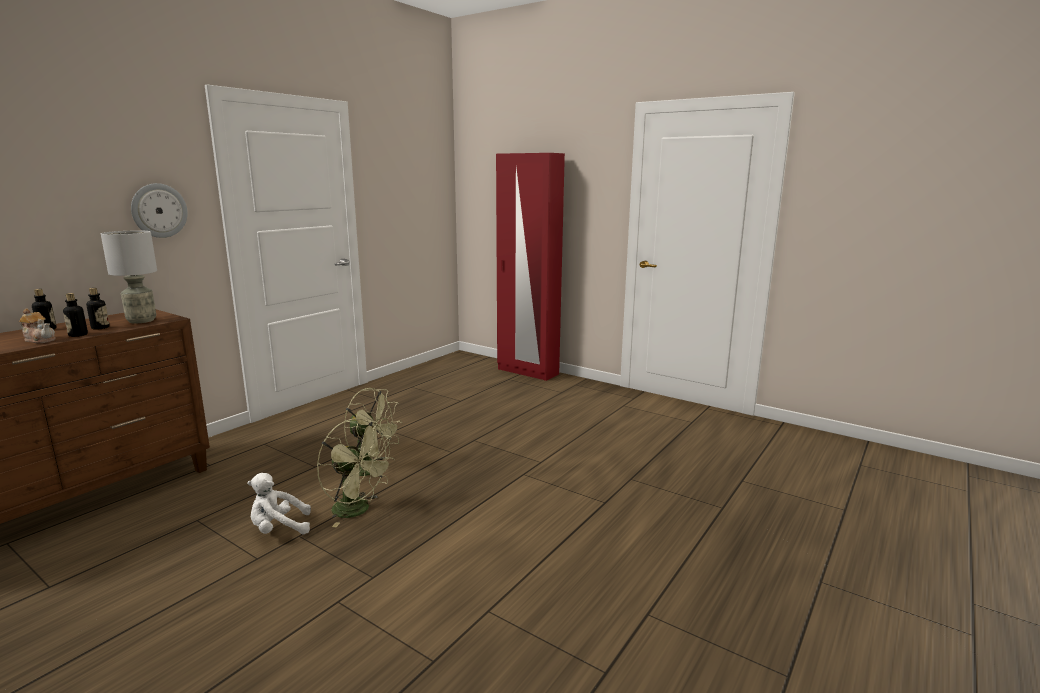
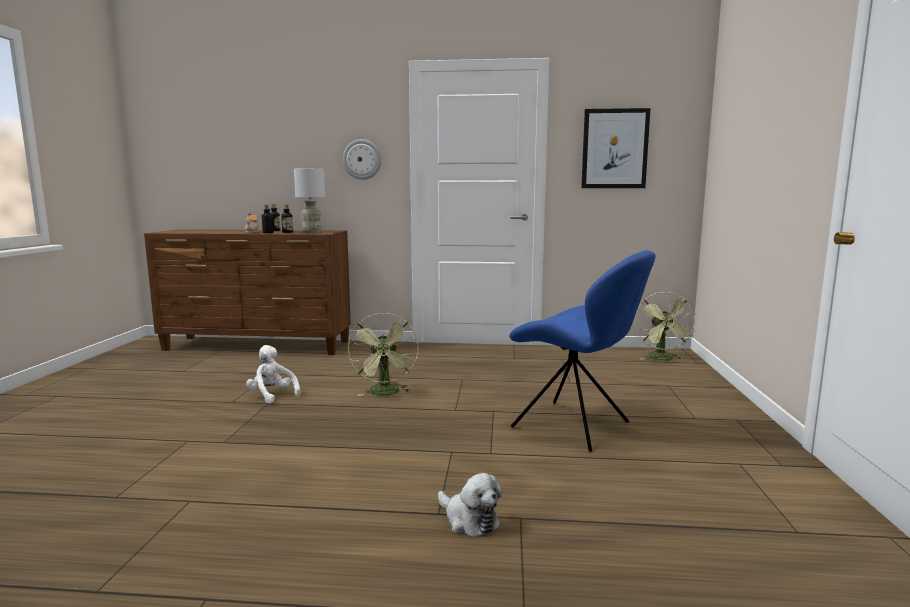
camera: 60 degrees right, 5 degrees down
(358, 511) = (316, 408): green fan -> green fan (662, 359)
(402, 191) = (614, 149): none -> picture
(527, 372) = (710, 388): red wardrobe -> none
(532, 424) = (574, 426): none -> blue chair
(621, 494) = (469, 520): none -> plush toy

